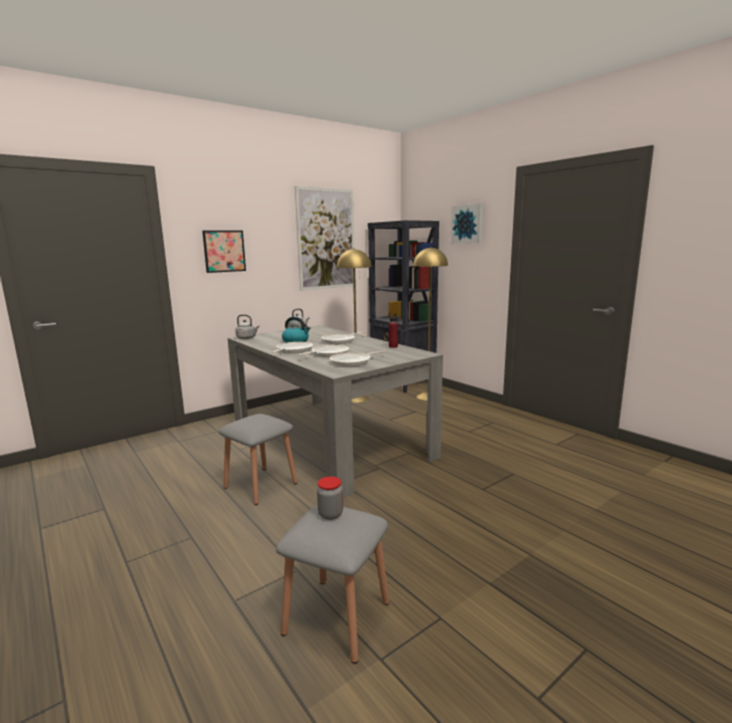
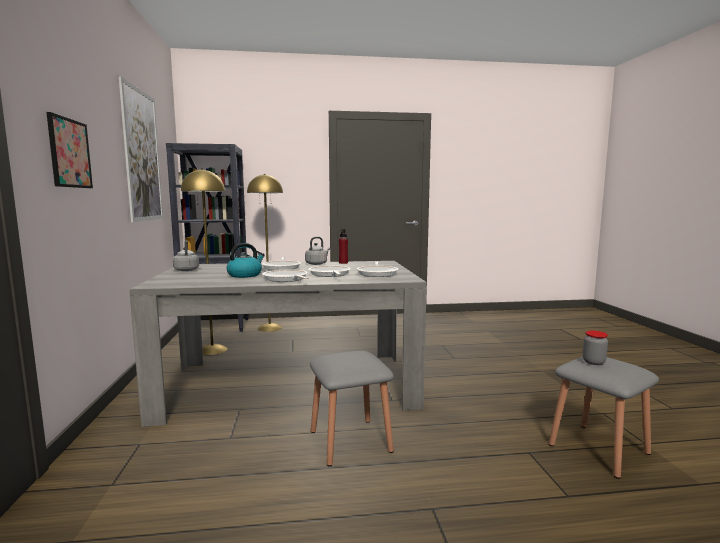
camera: 60 degrees left, 5 degrees down
(247, 338) = (165, 284): grey kettle -> grey kettle (317, 264)
(468, 224) = (278, 155): picture -> none

